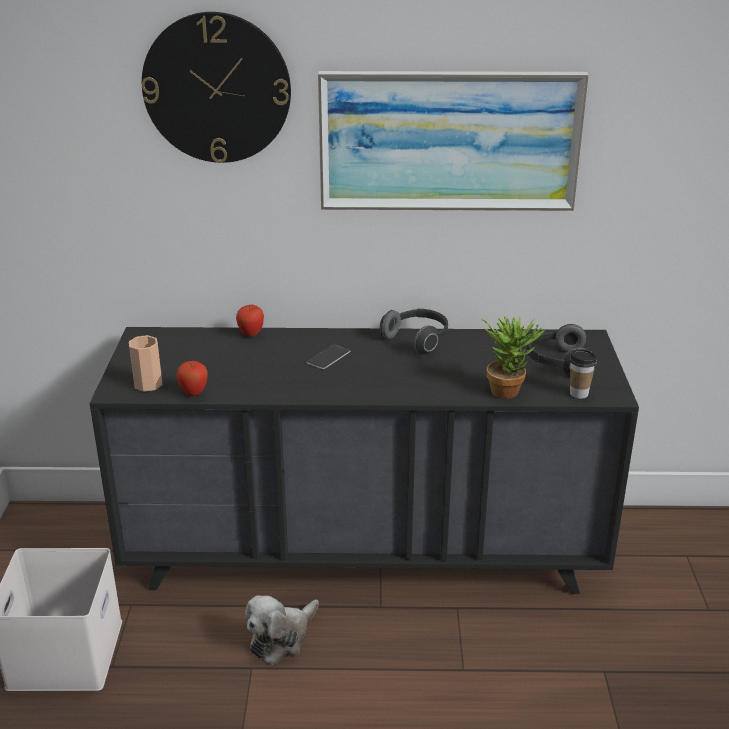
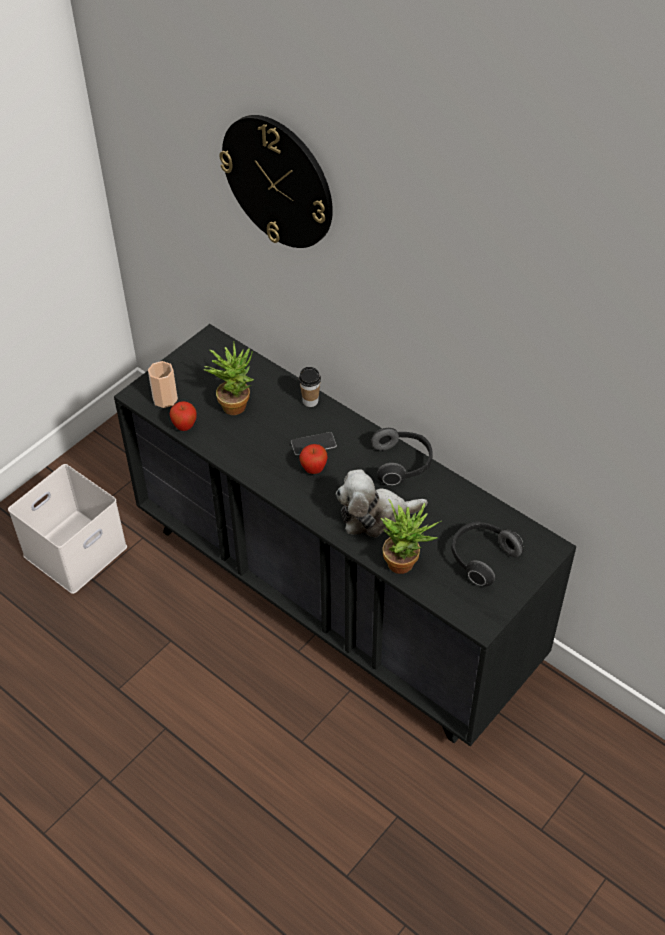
camera: 40 degrees right, 20 degrees up
(221, 361) = (235, 403): none -> potted plant
(251, 334) = (285, 383): apple -> apple (313, 469)
(281, 638) = (210, 630): plush toy -> plush toy (375, 515)
(449, 141) = (456, 317): picture -> none
(579, 394) = (455, 603): cup -> cup (310, 401)

